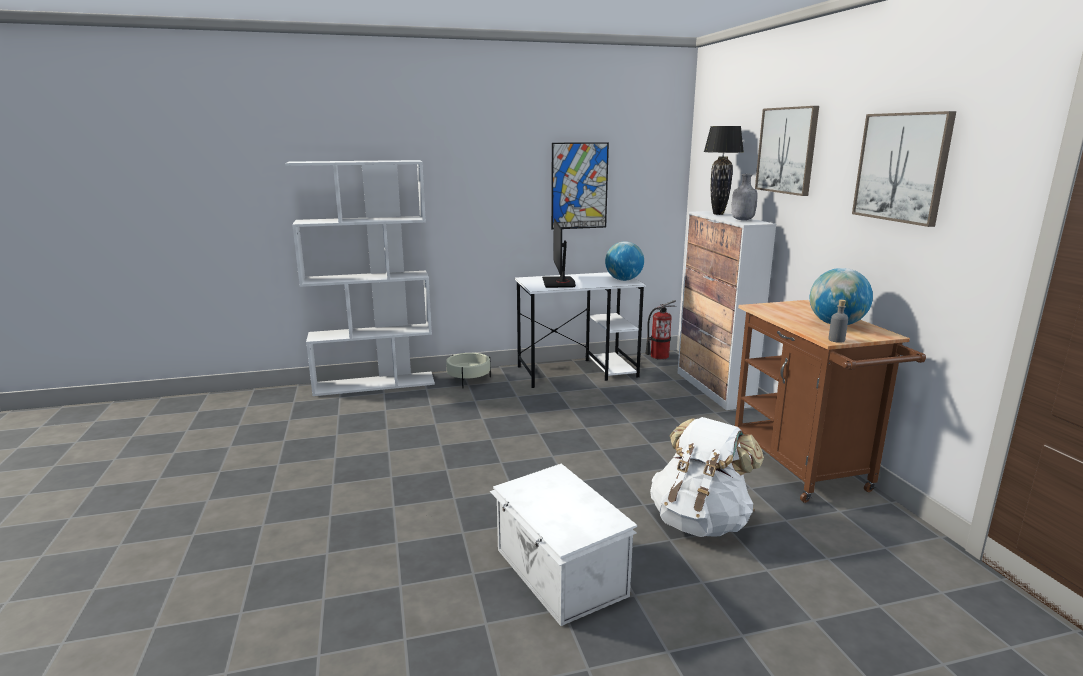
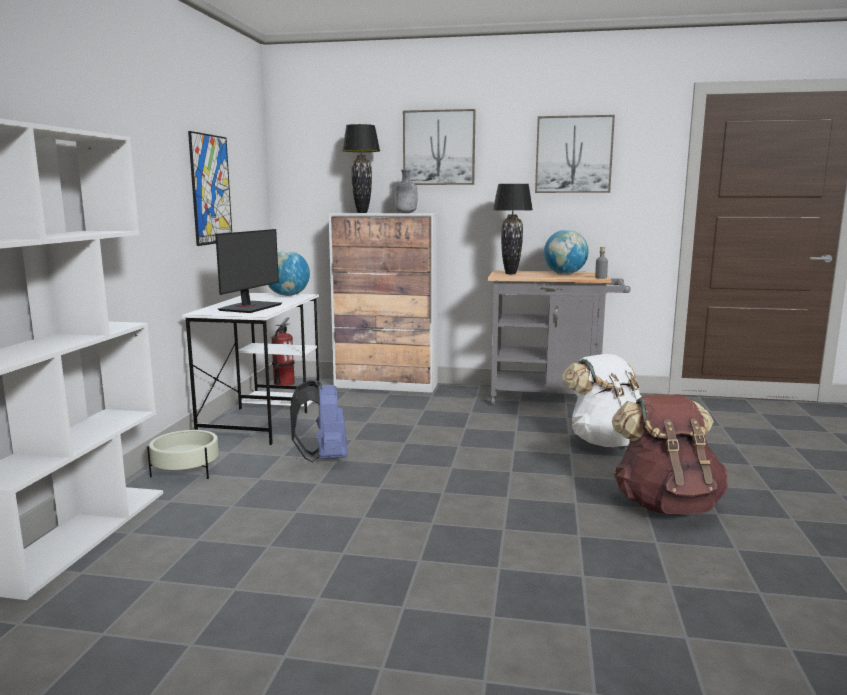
camera: 65 degrees left, 5 degrees down
(525, 409) = (324, 458): none -> blue backpack
(559, 282) = (249, 307): monitor -> monitor turned 90 degrees counterclockwise
(559, 573) = (665, 505): white storage box -> brown backpack
(786, 307) = (510, 273): none -> black table lamp
(804, 470) = (552, 398): brown cart -> grey cart

